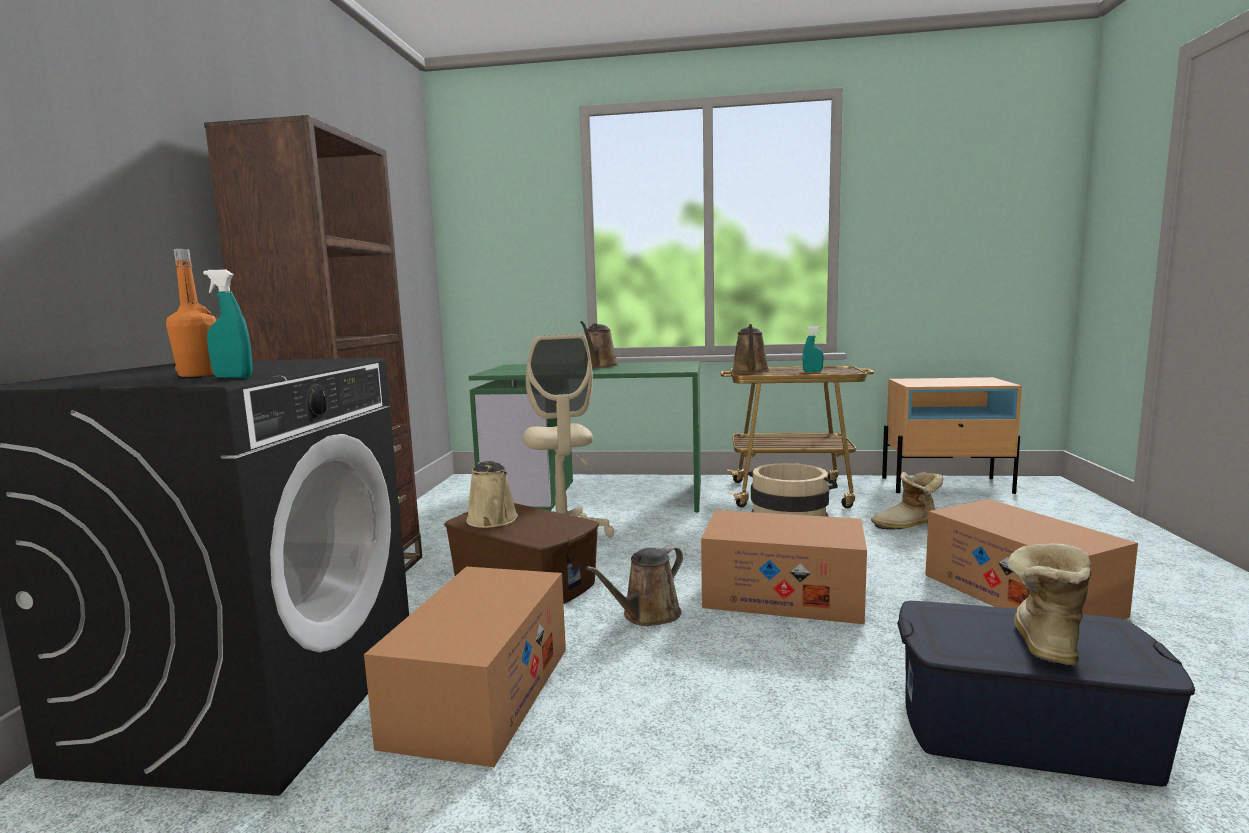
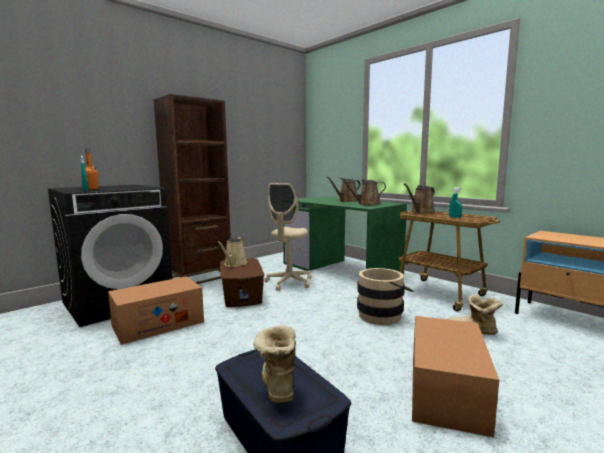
camera: 40 degrees right, 0 degrees up
(647, 615) = (252, 322): brown watering can -> brown watering can (366, 204)
(782, 595) = (318, 336): cardboard box -> none
(1043, 642) = (277, 386): boot -> boot turned 75 degrees counterclockwise

